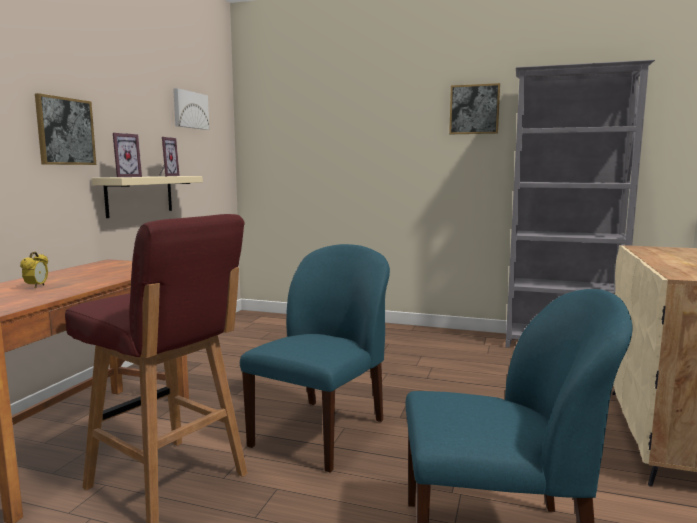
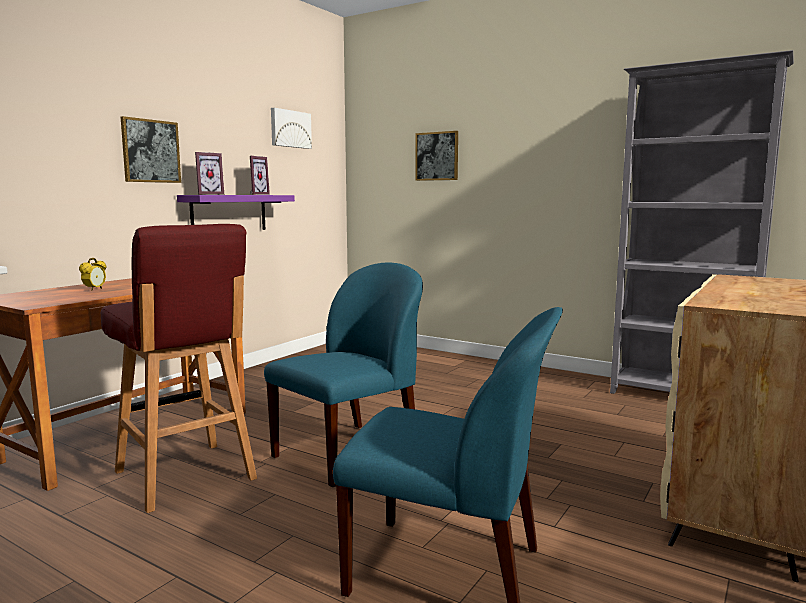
camera: 15 degrees right, 0 degrees up
(140, 195) = (229, 213): beige shelf -> purple shelf
(474, 109) = (589, 119): picture -> picture (437, 156)

